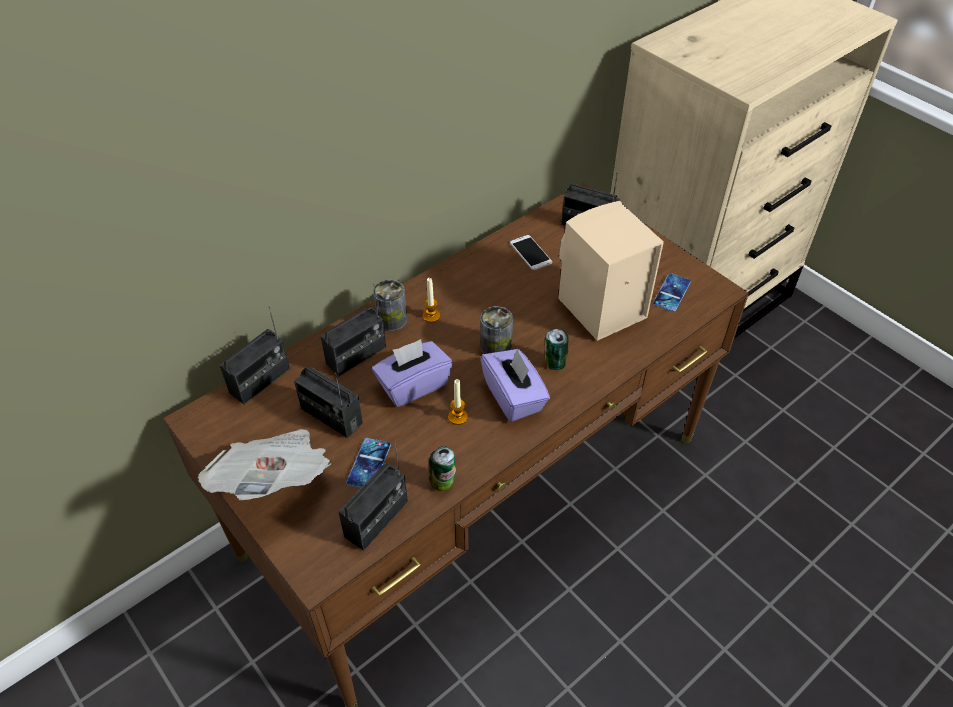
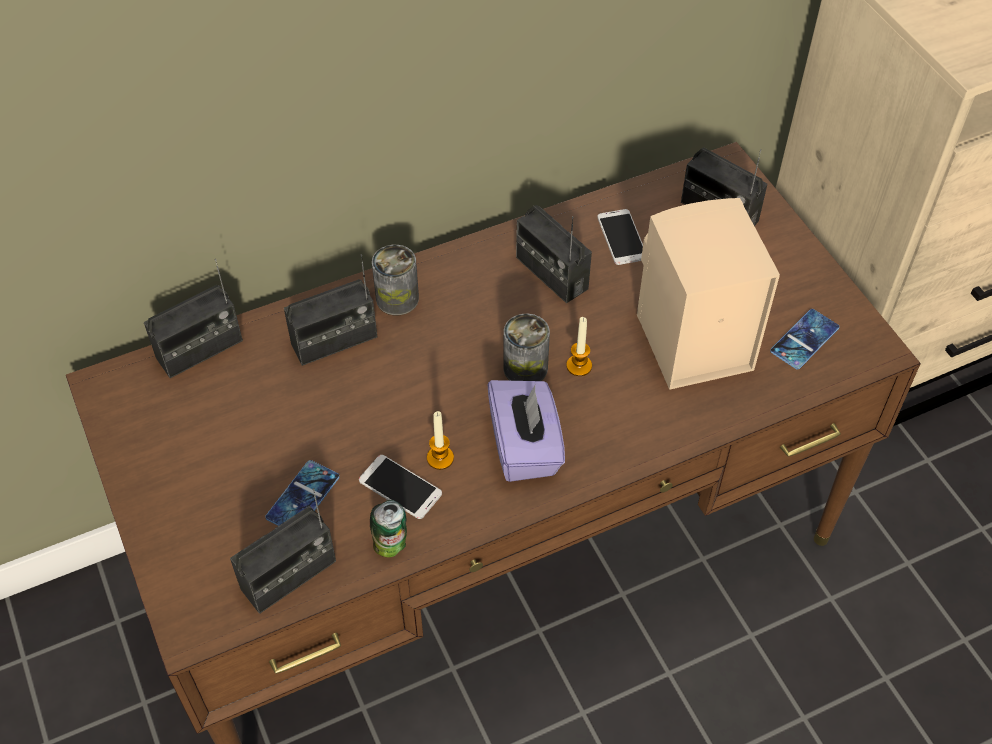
camera: 15 degrees right, 5 degrees up
(275, 480) = (178, 492): newspaper -> none
(331, 416) = (275, 419): radio -> radio (551, 273)
(413, 385) = (395, 399): purple tissue box -> none
(431, 316) = (452, 304): candle -> candle (579, 366)
(436, 442) = (400, 487): none -> phone
(554, 363) = (598, 410): can -> none

